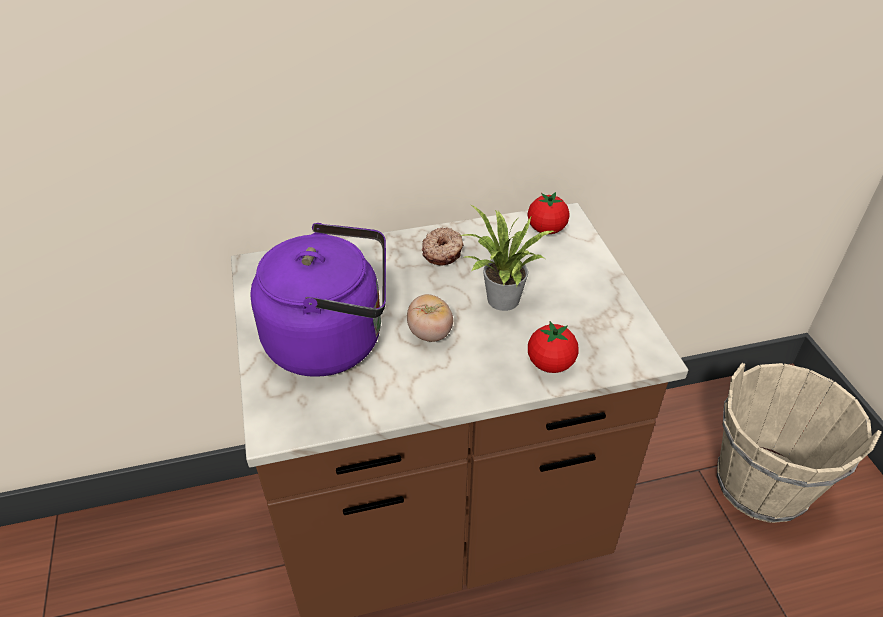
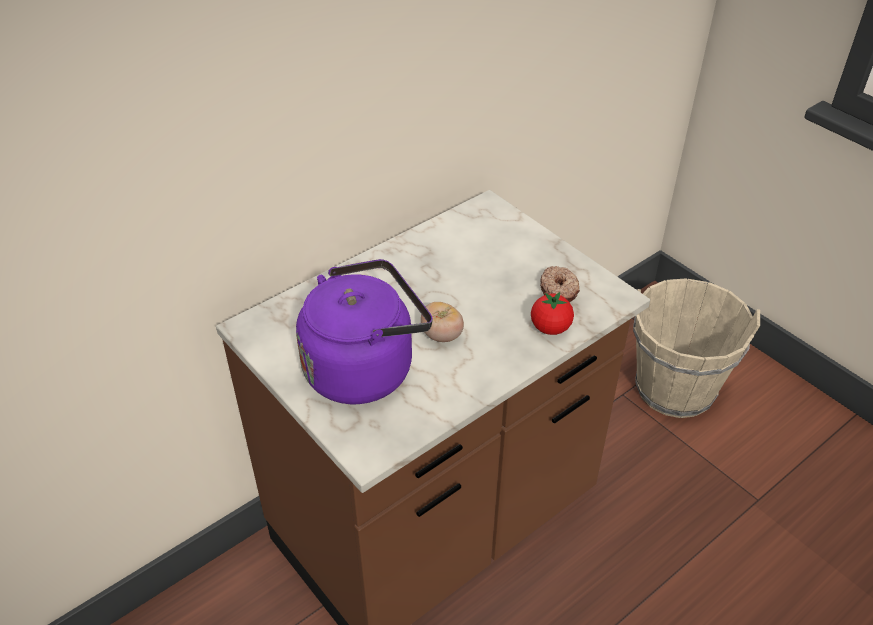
camera: 25 degrees left, 0 degrees up
(443, 252) = (407, 264): donut -> donut (559, 290)
(500, 302) = (481, 292): potted plant -> none
(546, 229) = (479, 220): tomato -> none

